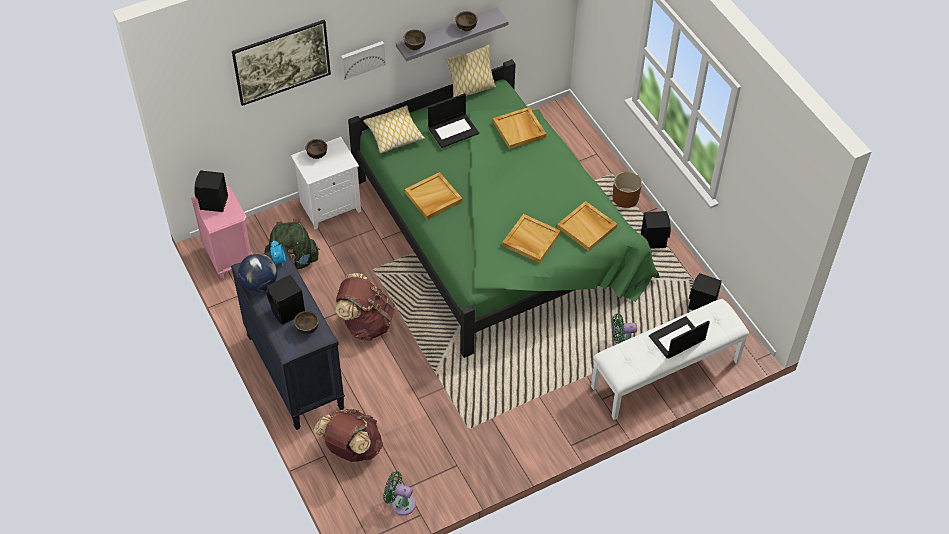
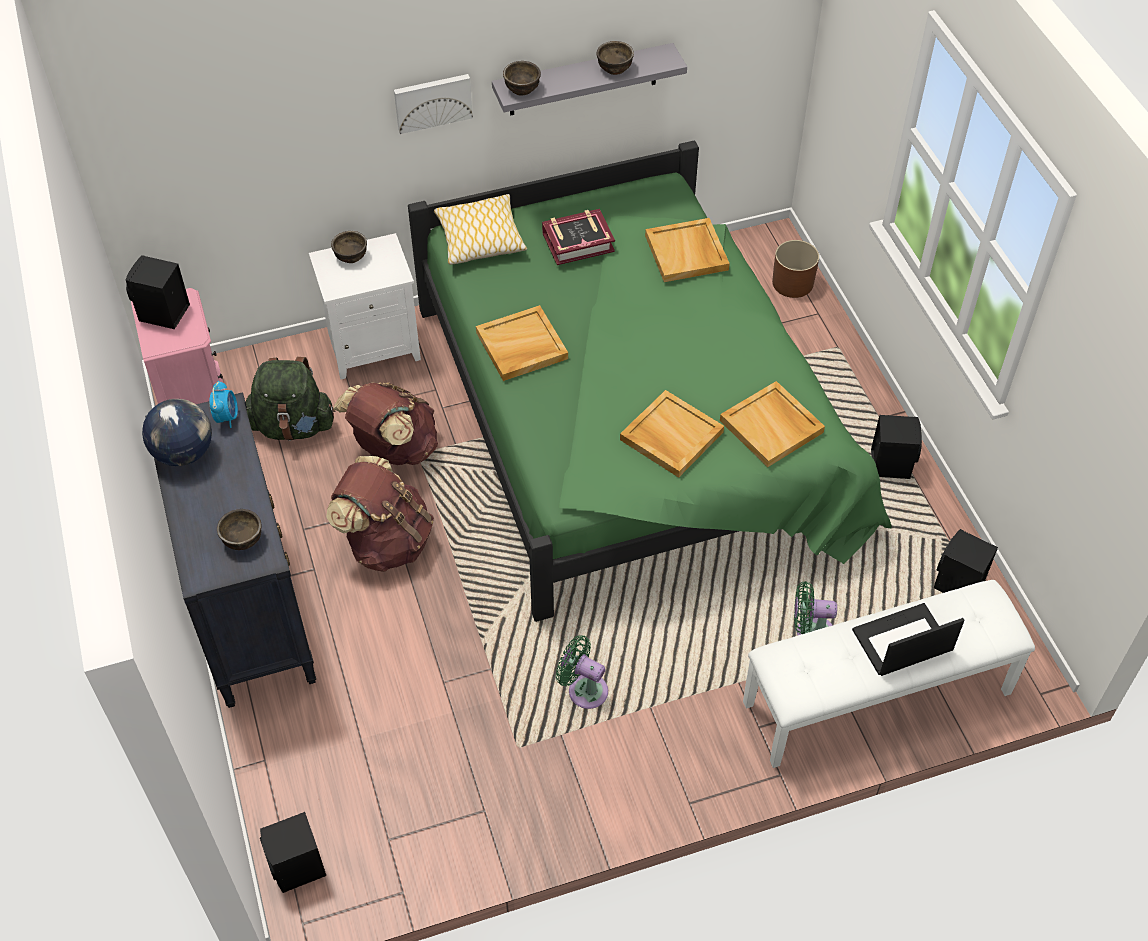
camera: 10 degrees right, 0 degrees up
(283, 75) = (291, 110): picture -> none
(288, 312) = (218, 507): black speaker -> black speaker (298, 868)
(351, 449) = (312, 755): brown backpack -> brown backpack (393, 449)
(400, 503) = (372, 866): green fan -> green fan (584, 689)
(453, 130) = (578, 242): laptop -> book
(471, 90) = (621, 183): pillow -> none
(625, 198) = (854, 389): brown planter -> brown planter (793, 283)

